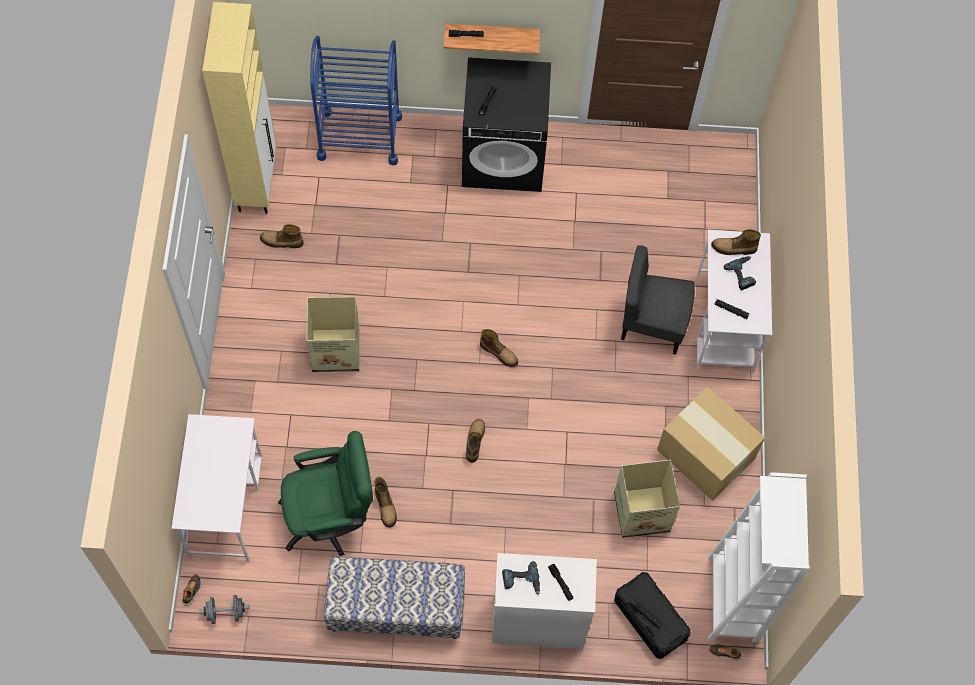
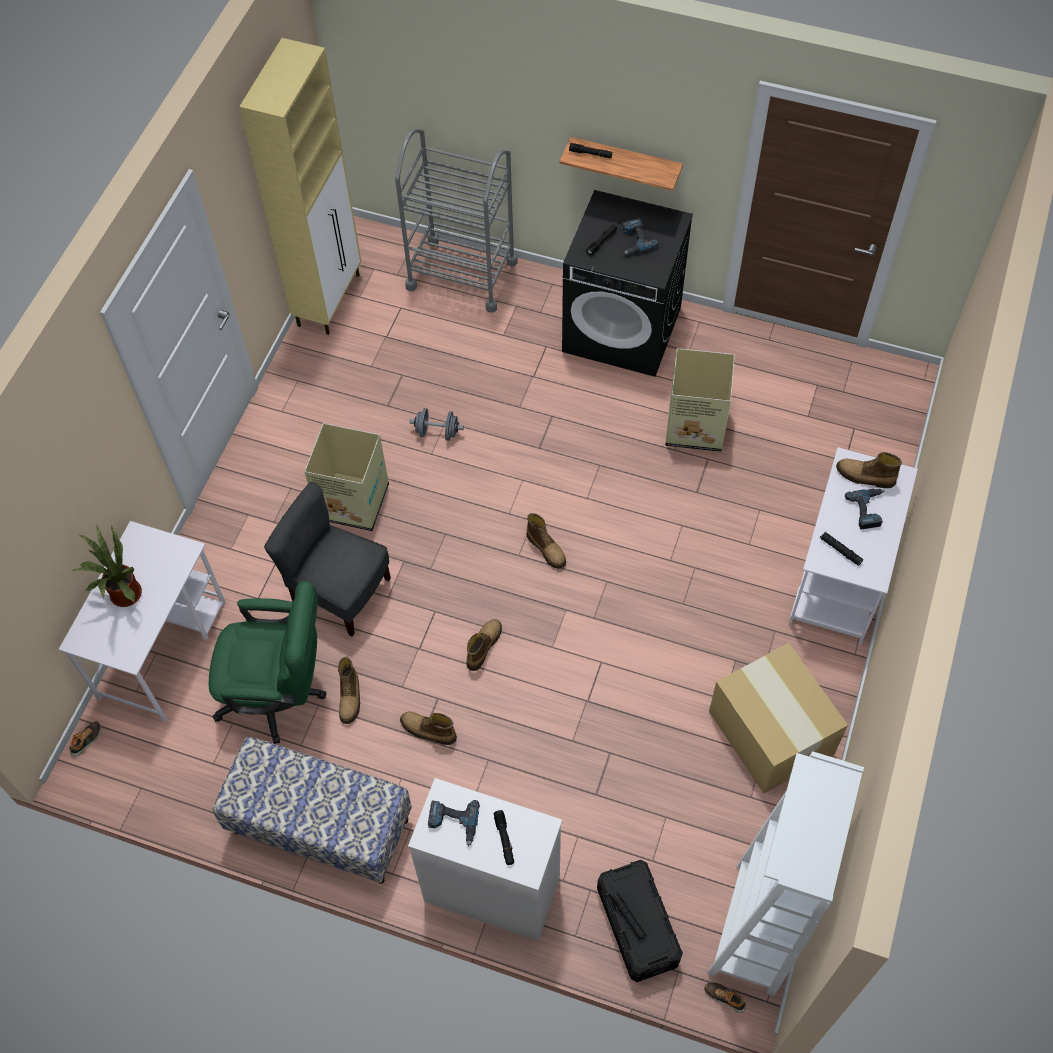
camera: 20 degrees right, 5 degrees down
(205, 473) = (122, 594): none -> potted plant
(226, 612) = (116, 777): grey dumbbell -> grey dumbbell (437, 432)
(281, 242) = (334, 368): boot -> boot (428, 731)
(359, 137) = (462, 274): blue cart -> grey cart
(512, 95) = (634, 240): none -> power drill
(640, 512) = (665, 784): cardboard box -> cardboard box (693, 426)
(652, 323) = (747, 557): grey chair -> grey chair (340, 592)

